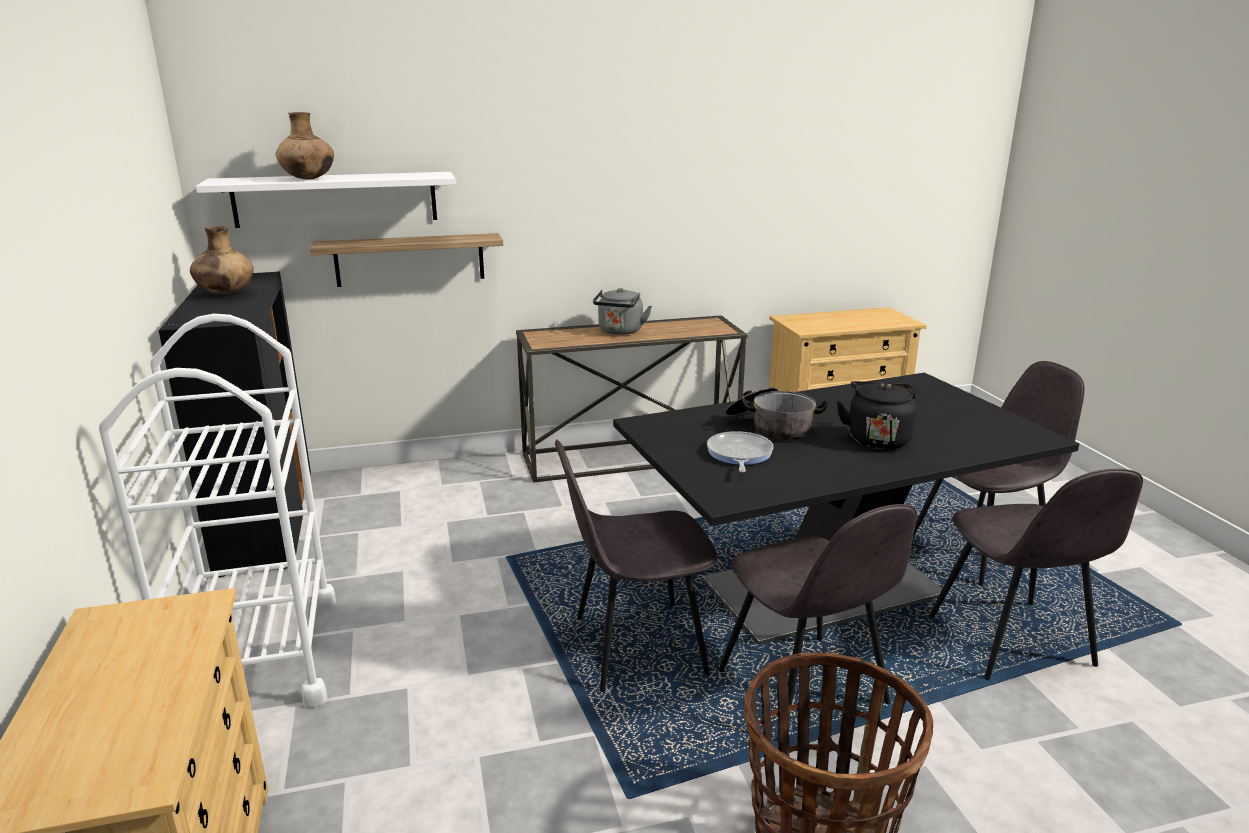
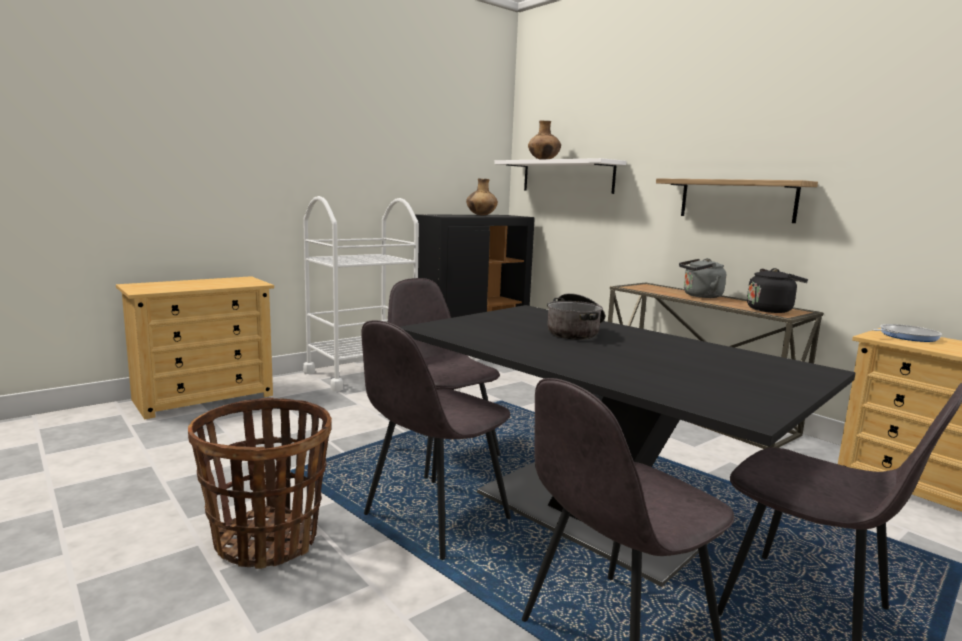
camera: 65 degrees right, 10 degrees down
(410, 259) = (596, 219): shelf -> shelf (736, 200)
(739, 455) = (507, 327): frying pan -> frying pan (906, 336)
(877, 438) = (608, 357): black kettle -> black kettle (771, 310)

